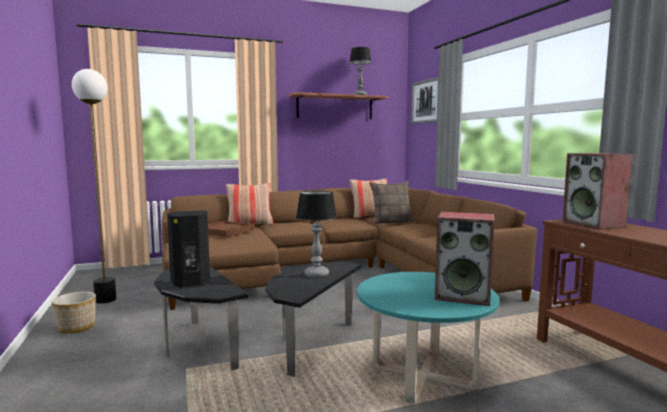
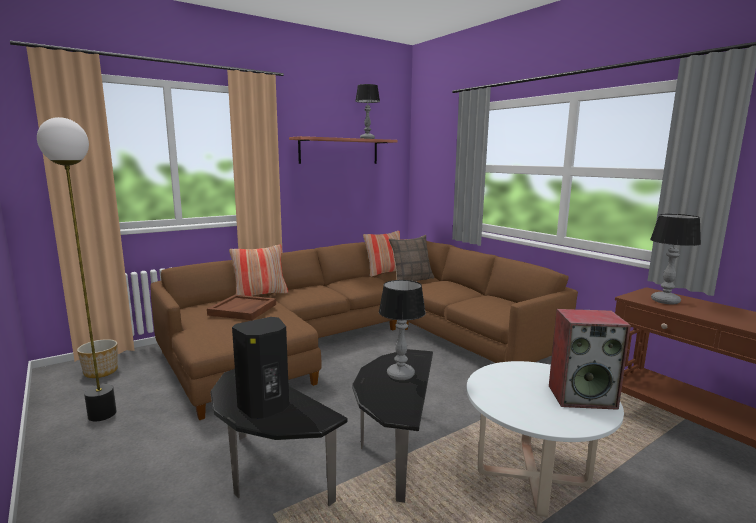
camera: 15 degrees left, 5 degrees up
(77, 327) = (87, 467): planter -> planter (101, 371)
(423, 377) = (532, 477): turquoise coffee table -> white coffee table
(426, 101) = (437, 147): picture -> none
(594, 224) = (666, 301): speaker -> table lamp

